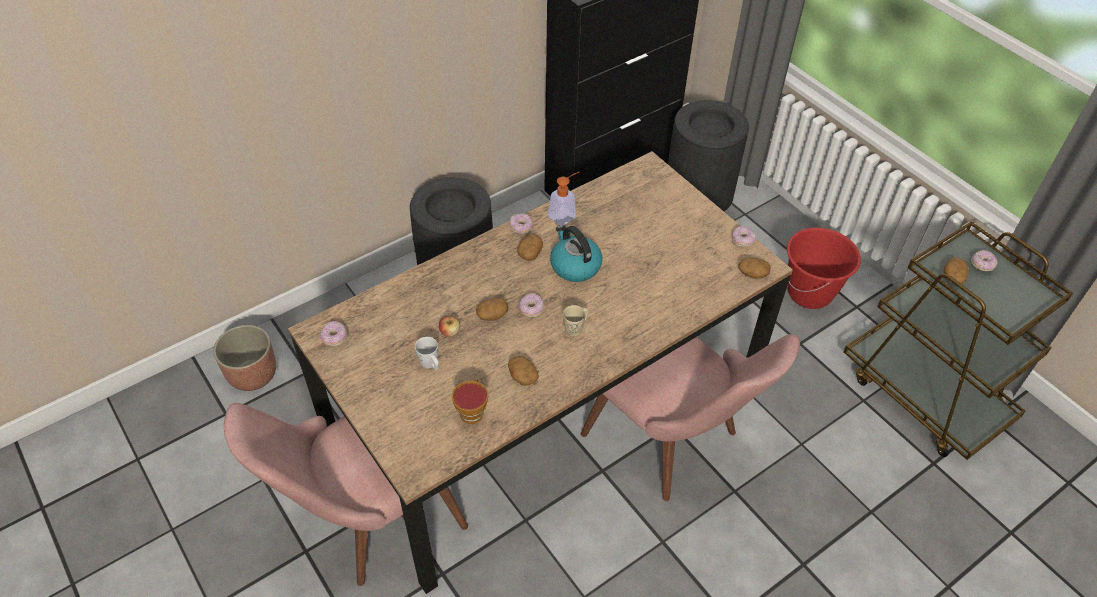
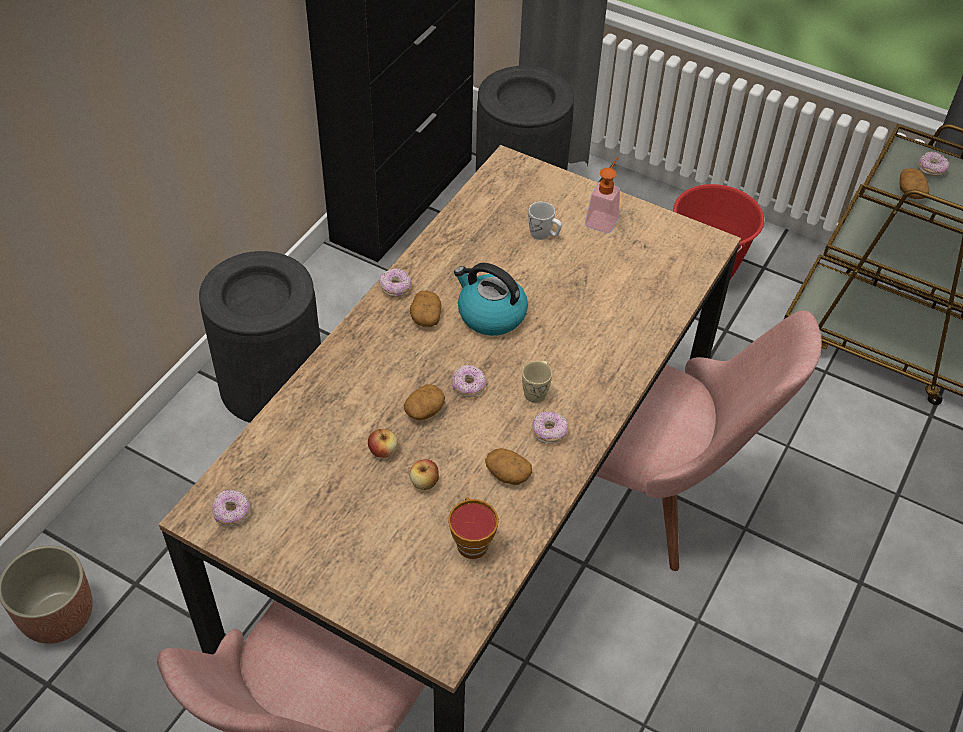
camera: 25 degrees left, 0 degrees up
(430, 364) = (382, 501): white mug -> white mug (544, 235)
(464, 362) = (424, 483): none -> apple
(565, 215) = (442, 255): soap dispenser -> soap dispenser (603, 218)
(742, 240) = (667, 221): donut -> donut (549, 432)
(752, 273) = (700, 257): potato -> none

